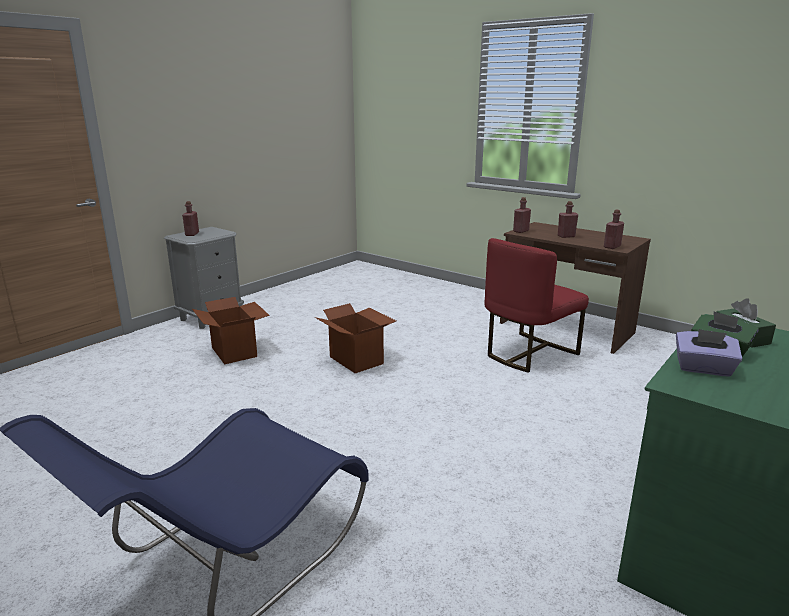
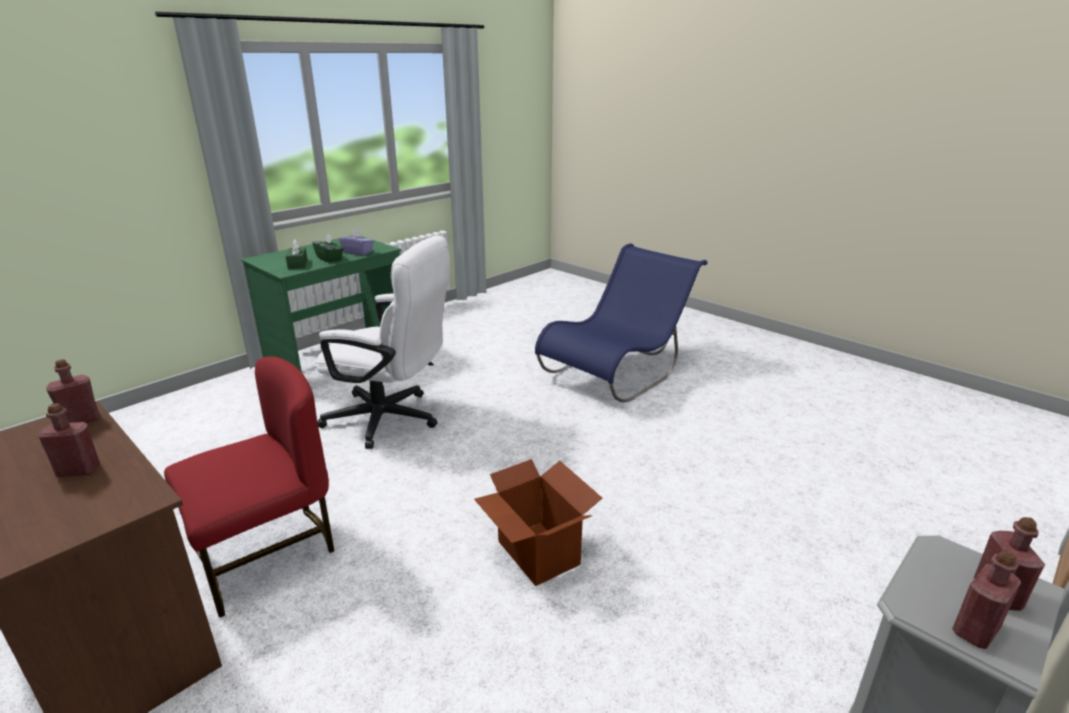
camera: 175 degrees left, 5 degrees up
(235, 352) = (744, 589): cardboard box -> none
(521, 231) = (129, 507): red bottle -> red bottle (975, 631)
(533, 449) = (392, 420): none -> white office chair

